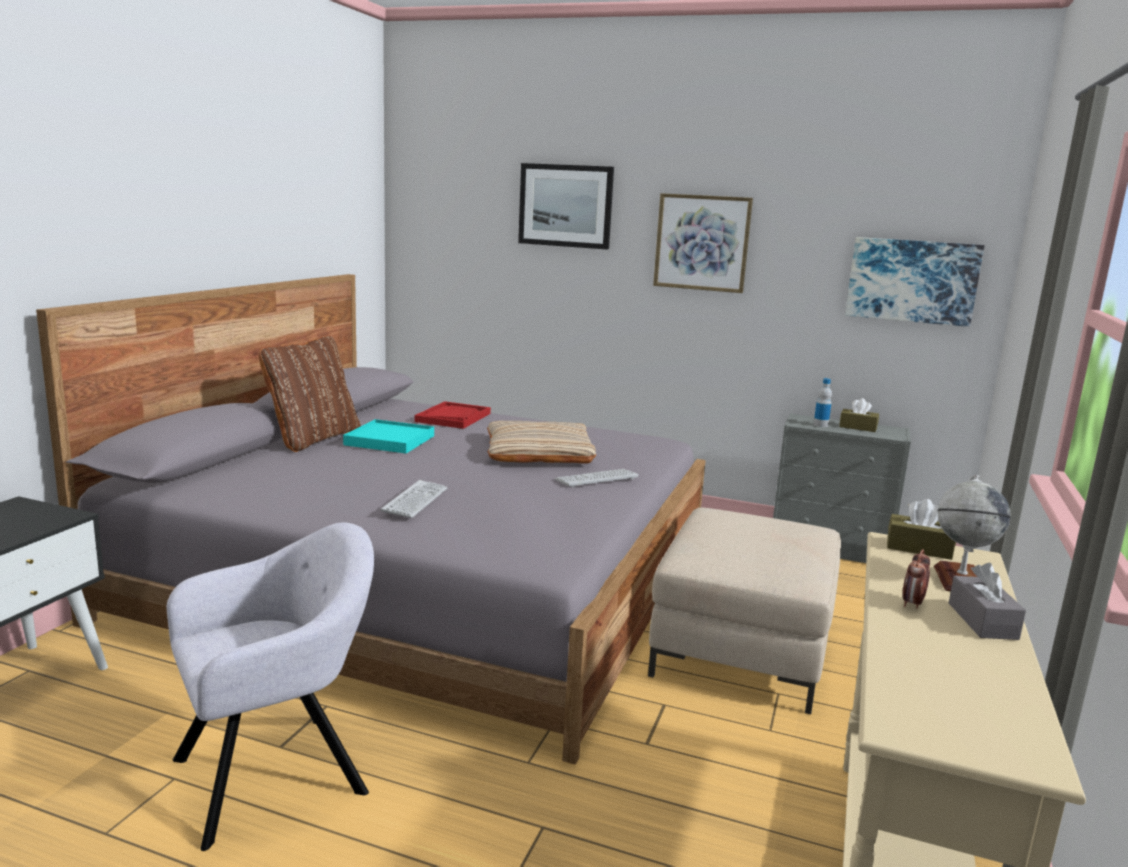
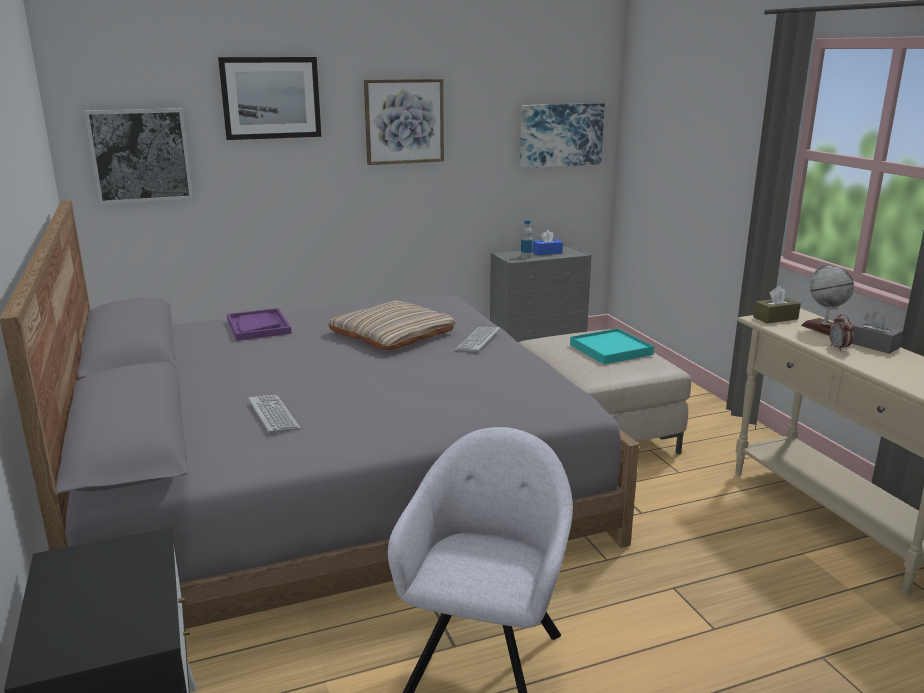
camera: 40 degrees left, 5 degrees up
(313, 438) = (187, 385): brown pillow -> none
(389, 440) = (262, 363): turquoise tray -> turquoise tray (610, 350)
(415, 500) = (415, 401): keyboard -> keyboard (273, 415)
(448, 249) = (140, 155): none -> picture
(453, 417) = (258, 326): red tray -> purple tray
(858, 427) = (547, 252): brown tissue box -> blue tissue box

